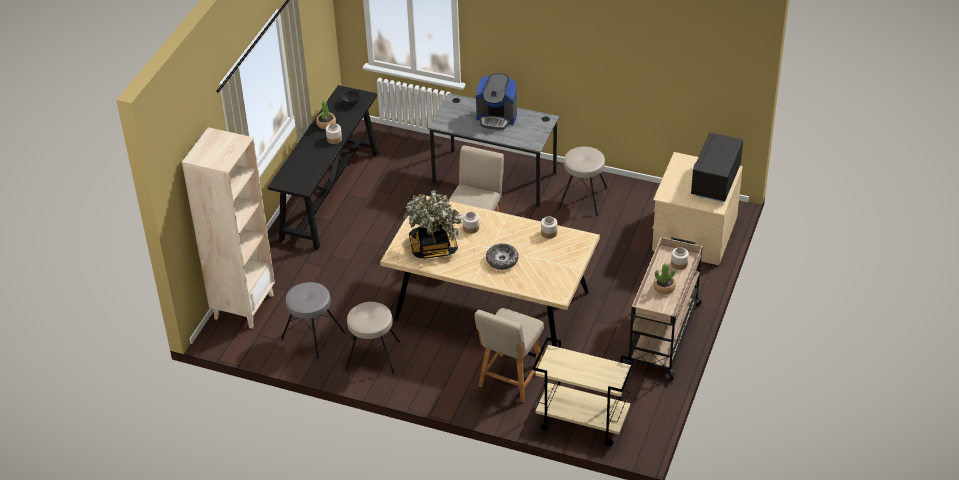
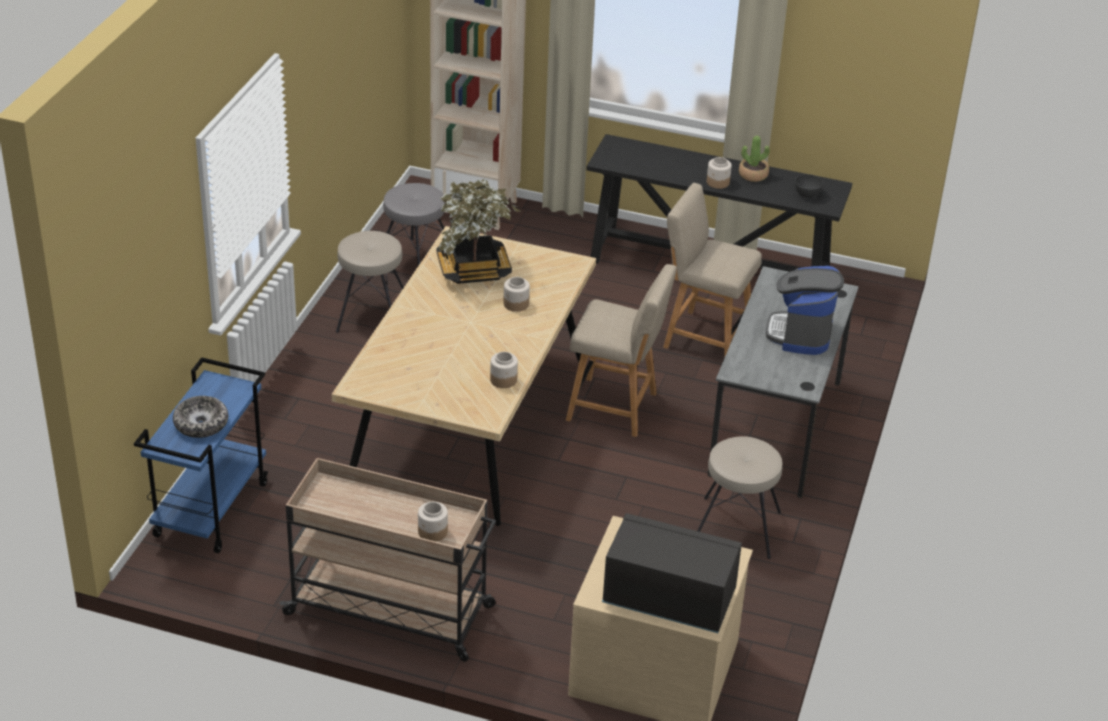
camera: 85 degrees right, 5 degrees down
(502, 260) = (441, 332): bowl -> bowl (201, 423)
(510, 380) = (309, 438): beige chair -> beige chair (703, 337)
(581, 422) = (211, 509): beige cart -> blue cart
(664, 287) = (374, 510): potted plant -> none

